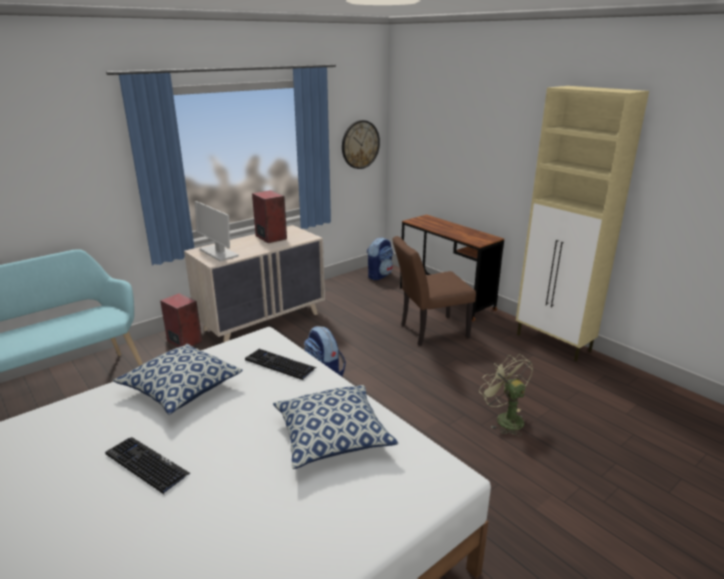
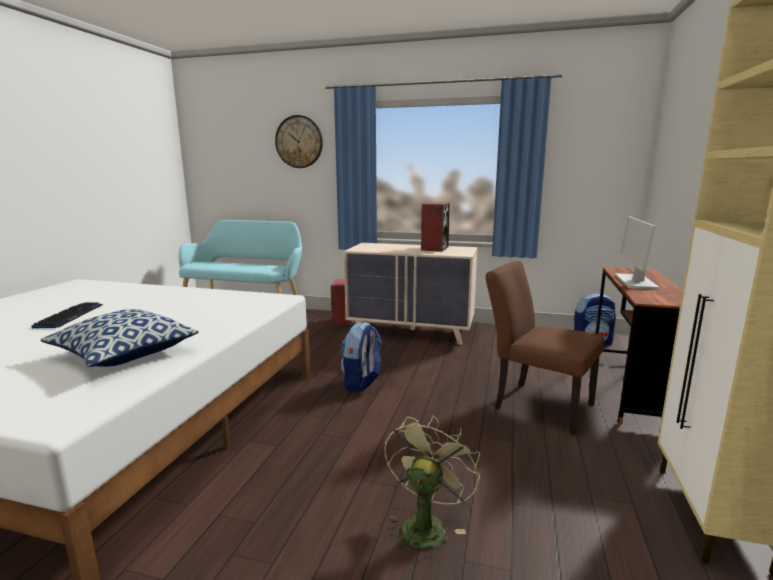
camera: 55 degrees right, 10 degrees down
(181, 389) = (176, 299): pillow -> none
(218, 253) = (373, 247): monitor -> monitor (635, 281)
(280, 364) = (238, 312): keyboard -> none
(360, 144) = (601, 175): wall clock -> wall clock (299, 142)

